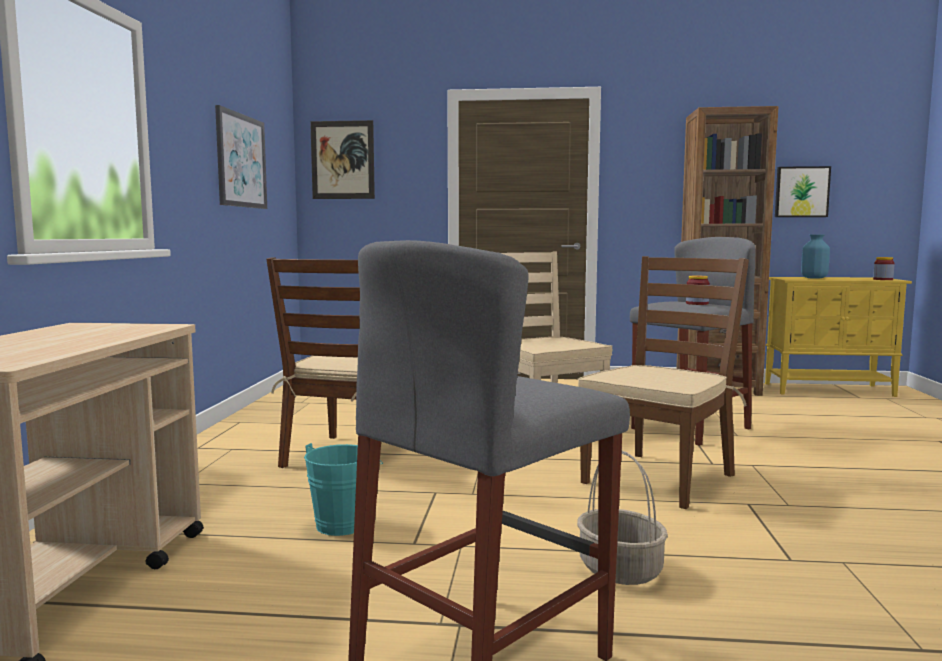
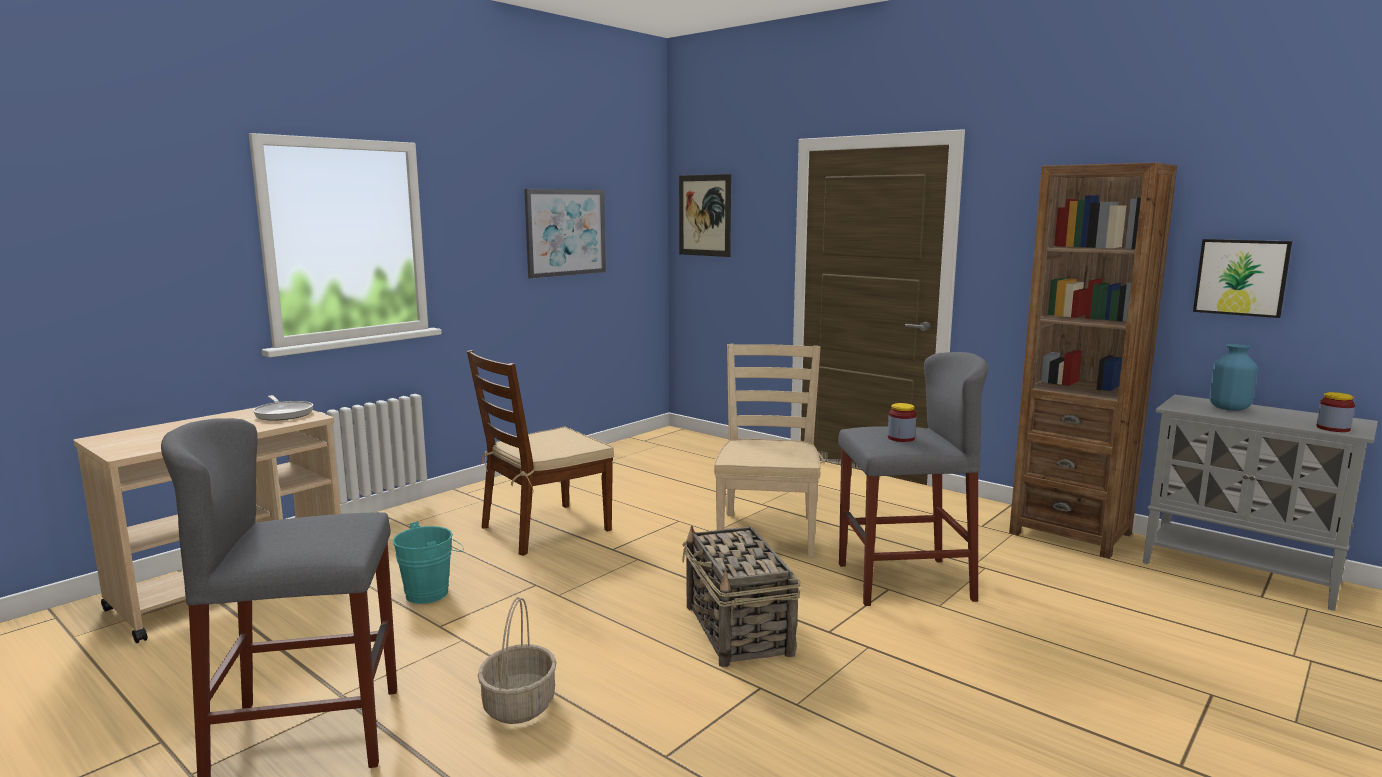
camera: 35 degrees right, 5 degrees up
(111, 327) = (283, 413): none -> frying pan
(659, 478) = (738, 631): brown chair -> basket
(829, 390) = (1241, 573): yellow cabinet -> grey cabinet

